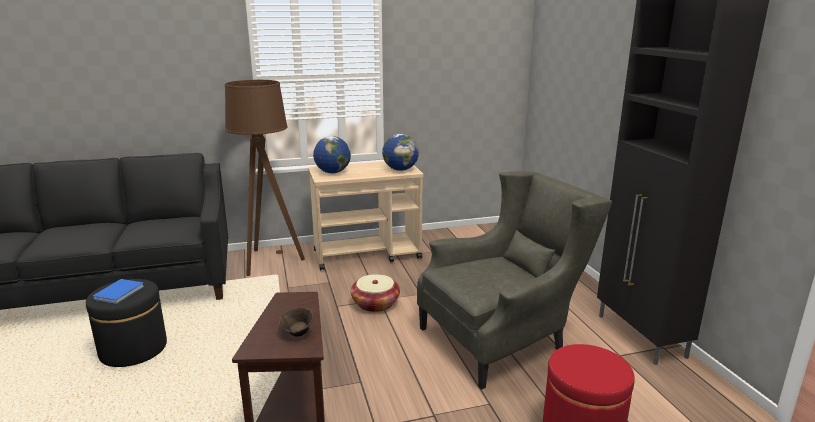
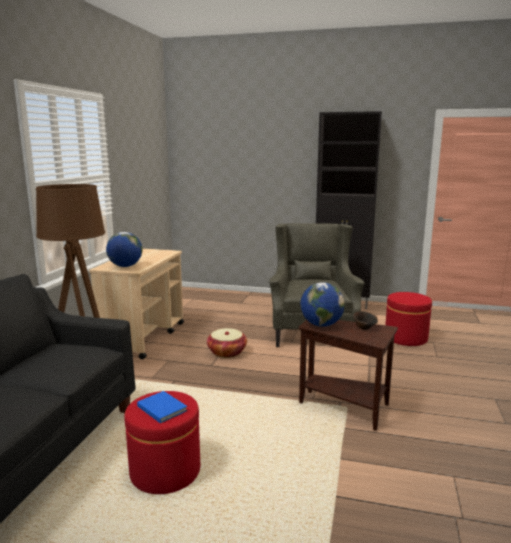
camera: 60 degrees left, 5 degrees down
(133, 349) = (165, 471): black ottoman -> red ottoman
(400, 170) = (161, 253): globe -> globe (321, 325)

